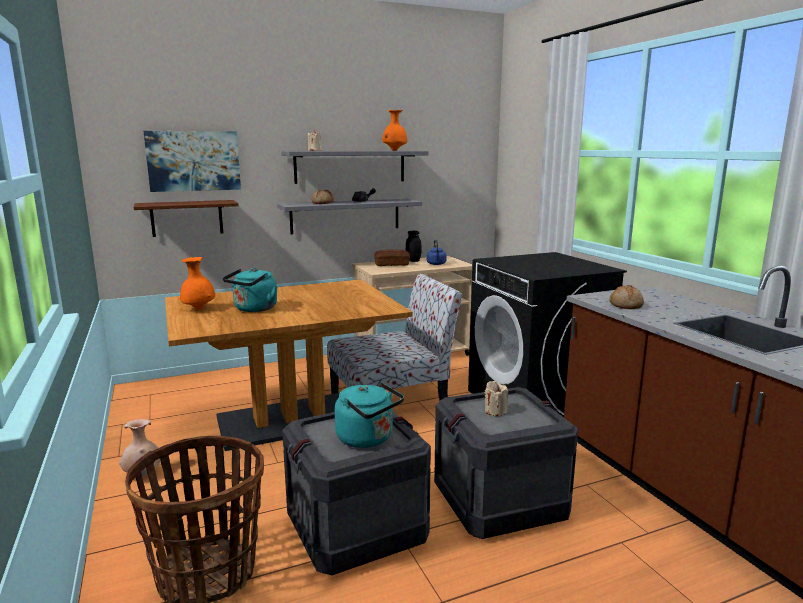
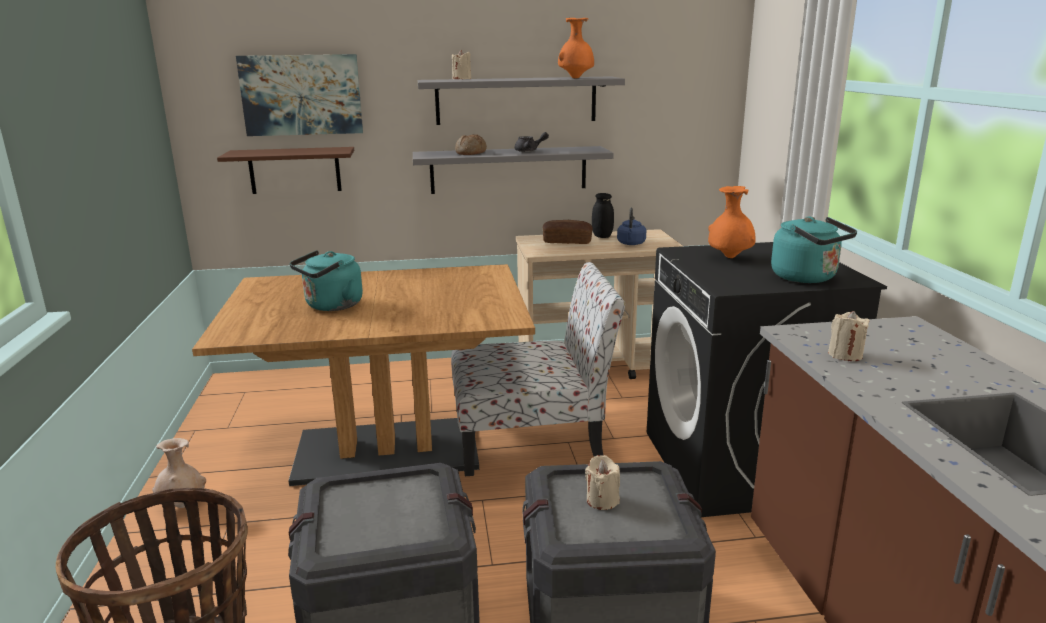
camera: 15 degrees right, 5 degrees up
(198, 309) = (266, 300): orange vase -> orange vase (729, 257)
(368, 439) = (395, 523): turquoise kettle -> turquoise kettle (807, 278)
(626, 305) = (845, 355): bread -> beige candle

